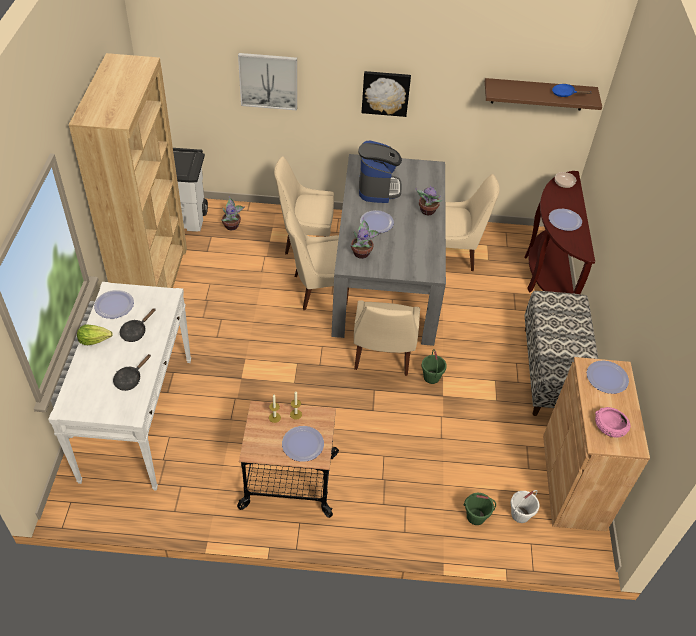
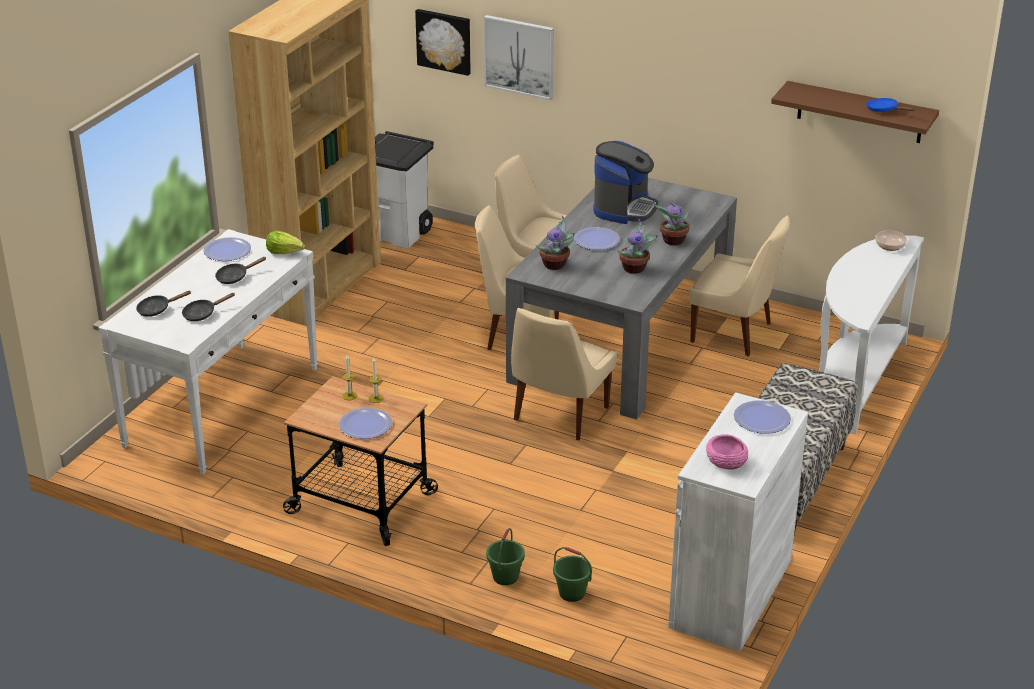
camera: 25 degrees right, 15 degrees down
(89, 385) = (157, 309): none -> black frying pan
(94, 340) = (187, 275): lettuce -> lettuce (285, 252)
(232, 226) = (452, 251): potted plant -> potted plant (635, 268)
(385, 93) = (661, 88): picture -> picture (444, 41)
(431, 377) = (610, 449): green bucket -> green bucket (505, 576)
(520, 515) = (632, 606): white bucket -> none
(547, 274) = (856, 381): brown console table -> white console table
(565, 220) = (859, 282): plate -> none
(573, 481) = (731, 593): brown cabinet -> white cabinet

